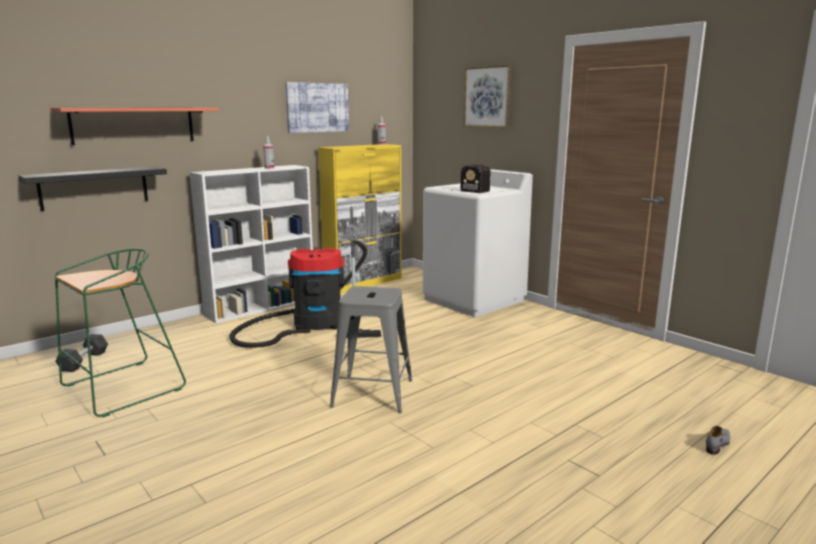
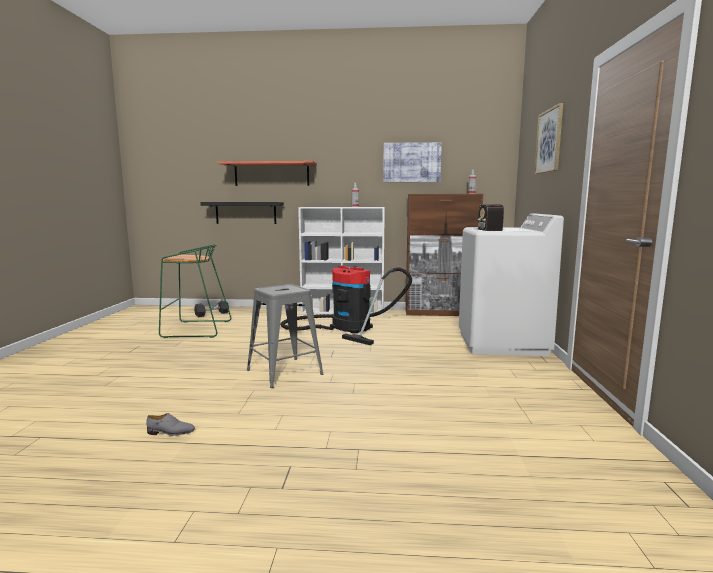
camera: 45 degrees right, 5 degrees down
(364, 283) = (440, 313): yellow cabinet -> brown cabinet
(718, 444) = (450, 539): grey shoe -> grey shoe (171, 432)

